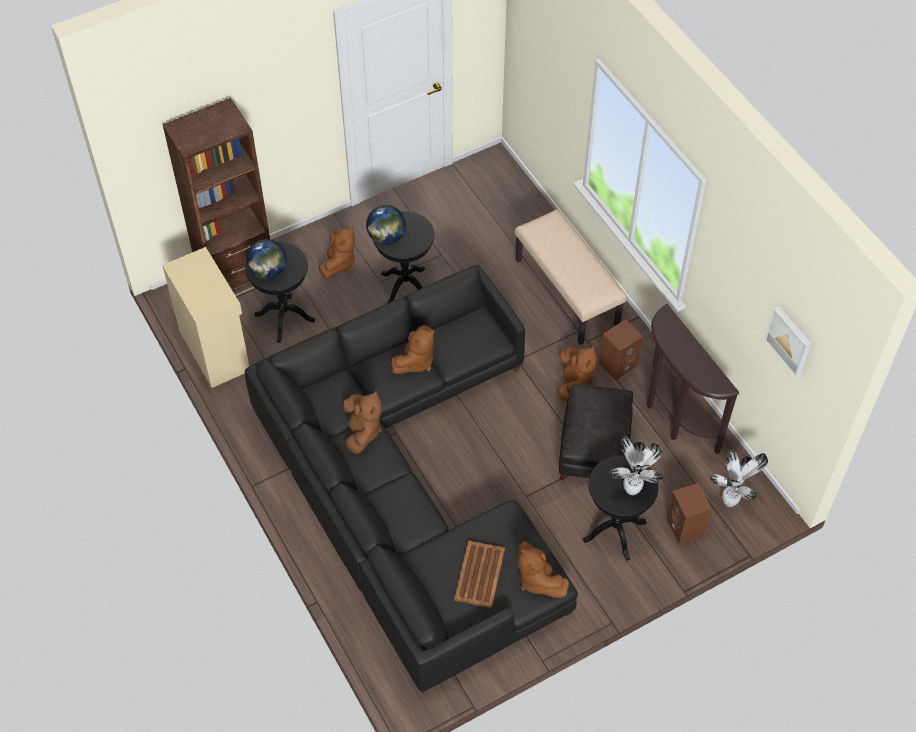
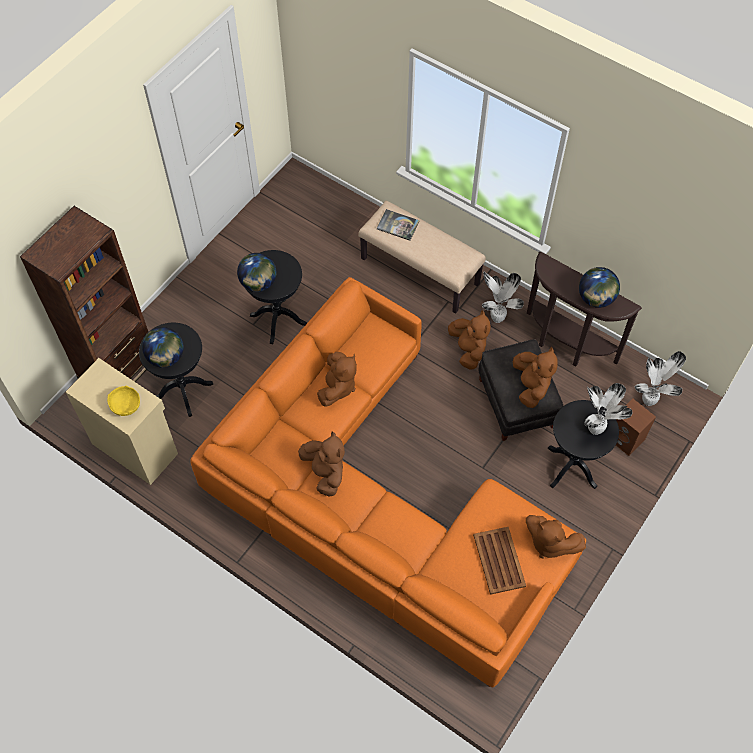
camera: 25 degrees left, 5 degrees up
(206, 296) = (126, 406): none -> yellow bowl
(339, 263) = (206, 321): brown plush toy -> brown plush toy (531, 386)
(409, 486) = (378, 501): black sofa -> orange sofa
(554, 235) = (398, 225): none -> book
(618, 364) = (496, 318): brown speaker -> potted plant
(696, 367) = (595, 298): none -> globe
(790, 340) = (692, 246): picture -> none

